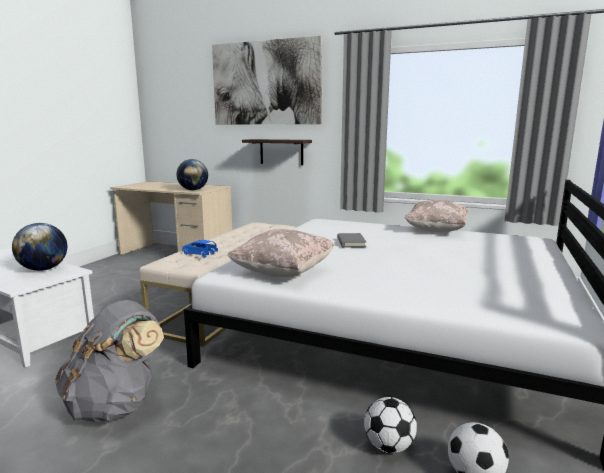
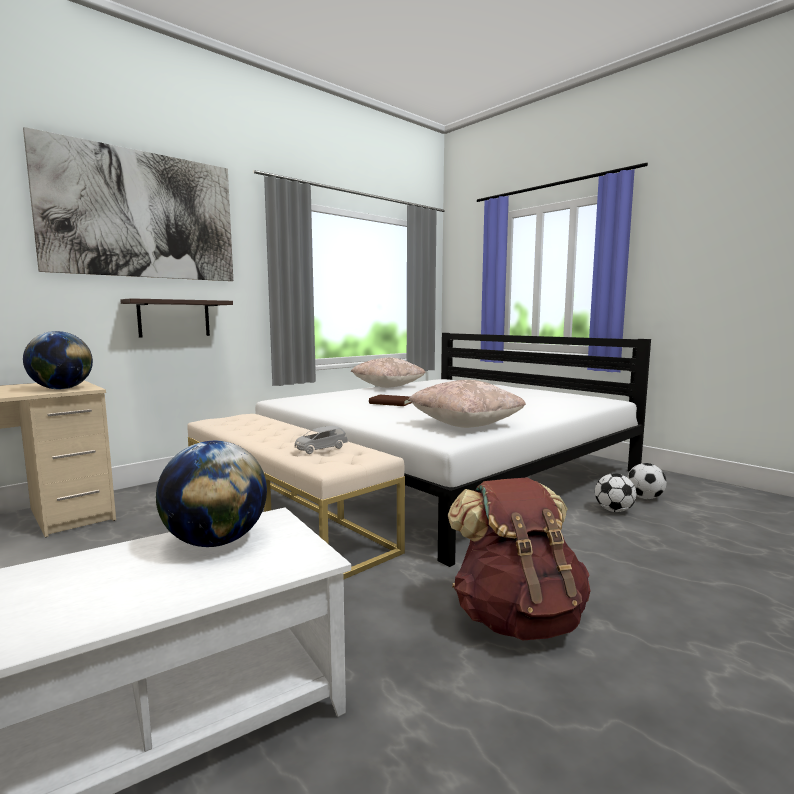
camera: 65 degrees left, 5 degrees down
(116, 405) = (517, 618): grey backpack -> brown backpack
(199, 254) = (320, 449): blue toy car -> grey toy car
(351, 242) = (390, 403): grey book -> brown book

